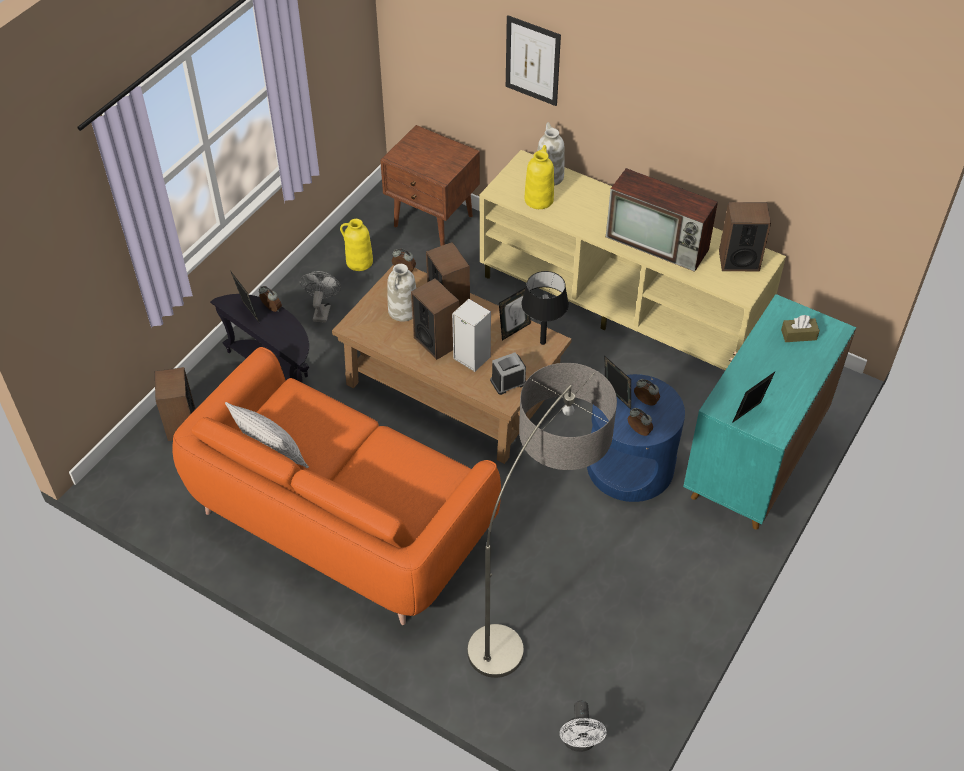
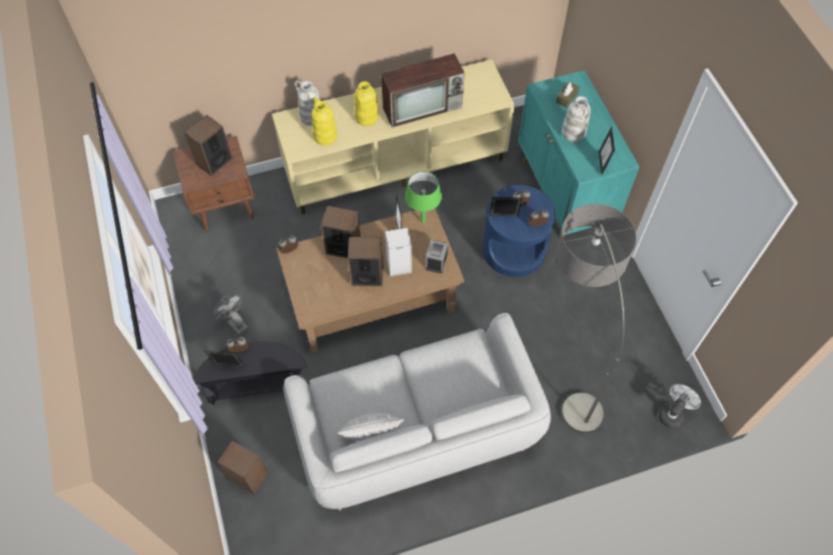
camera: 50 degrees left, 10 degrees up
(341, 520) = (416, 430): orange sofa -> grey sofa
(359, 262) = (215, 272): yellow vase -> yellow vase (367, 117)
(403, 311) = (323, 275): white vase -> white vase (574, 133)
(532, 60) = (262, 45): picture -> none
(542, 342) = (423, 221): black table lamp -> green table lamp
(580, 742) = (672, 413): white fan -> white fan turned 90 degrees counterclockwise
(738, 260) = (474, 81): speaker -> speaker (214, 161)

